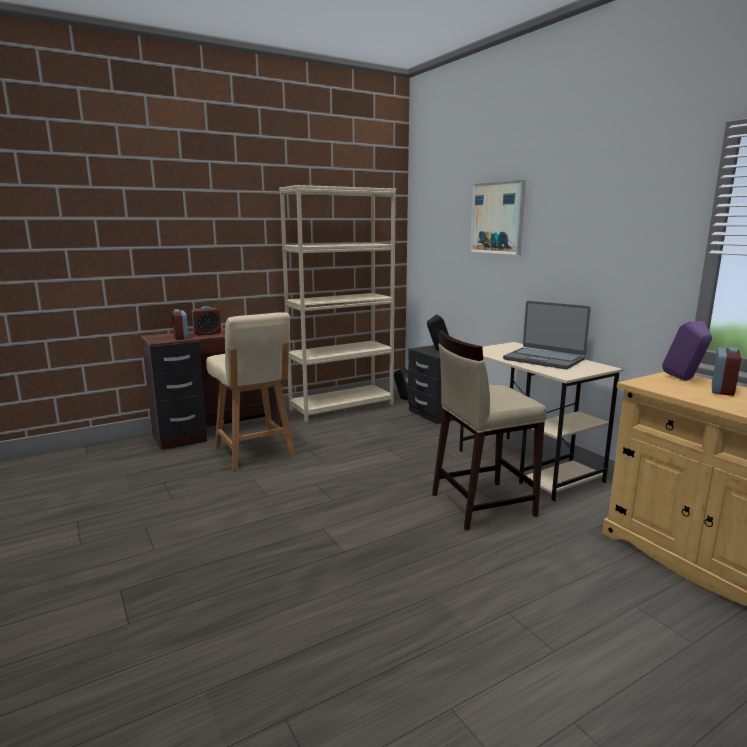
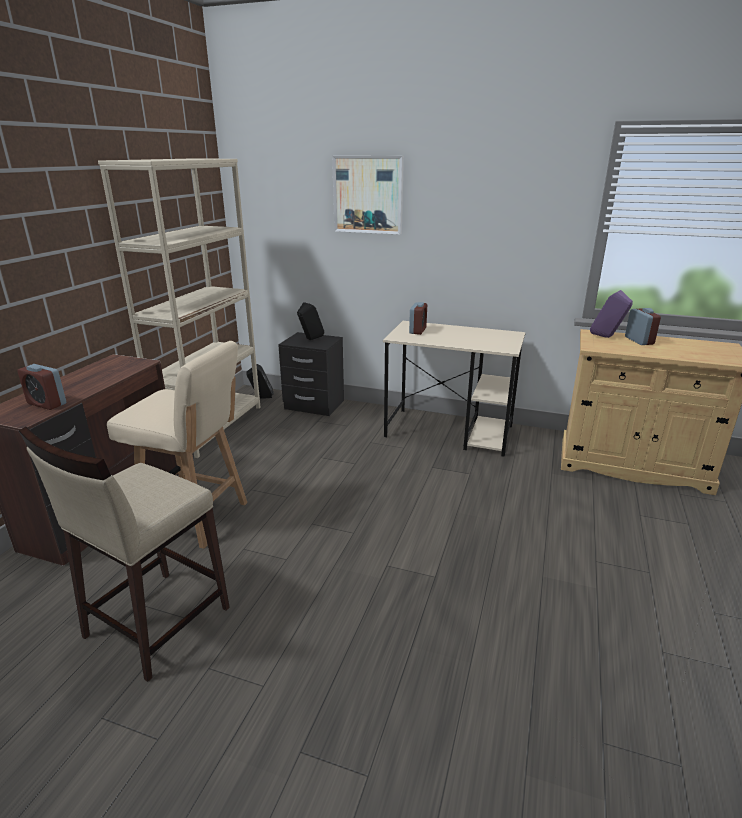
camera: 40 degrees left, 10 degrees up
(207, 333) = (73, 387): alarm clock -> alarm clock (417, 331)
(481, 504) = (466, 481): beige stool -> beige stool (156, 622)
(544, 359) = (463, 335): laptop -> none

